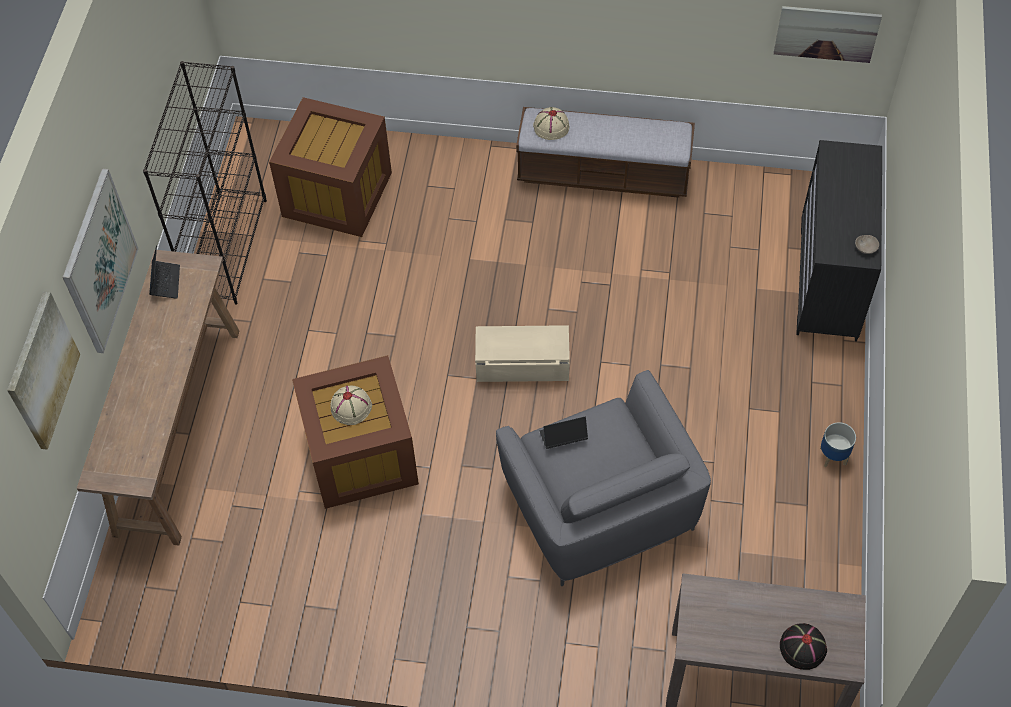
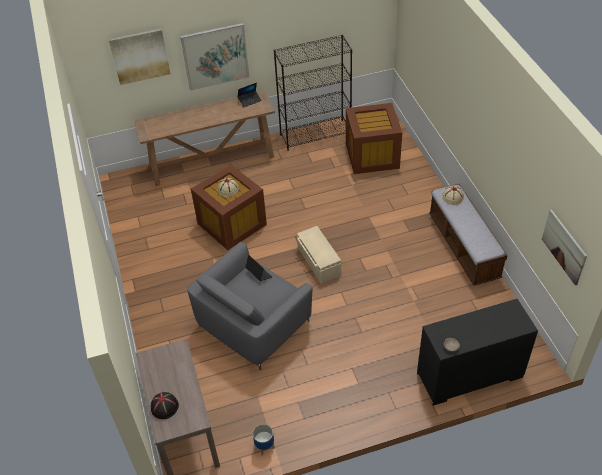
camera: 65 degrees right, 10 degrees down
(833, 456) = (344, 420): planter -> planter (264, 446)

